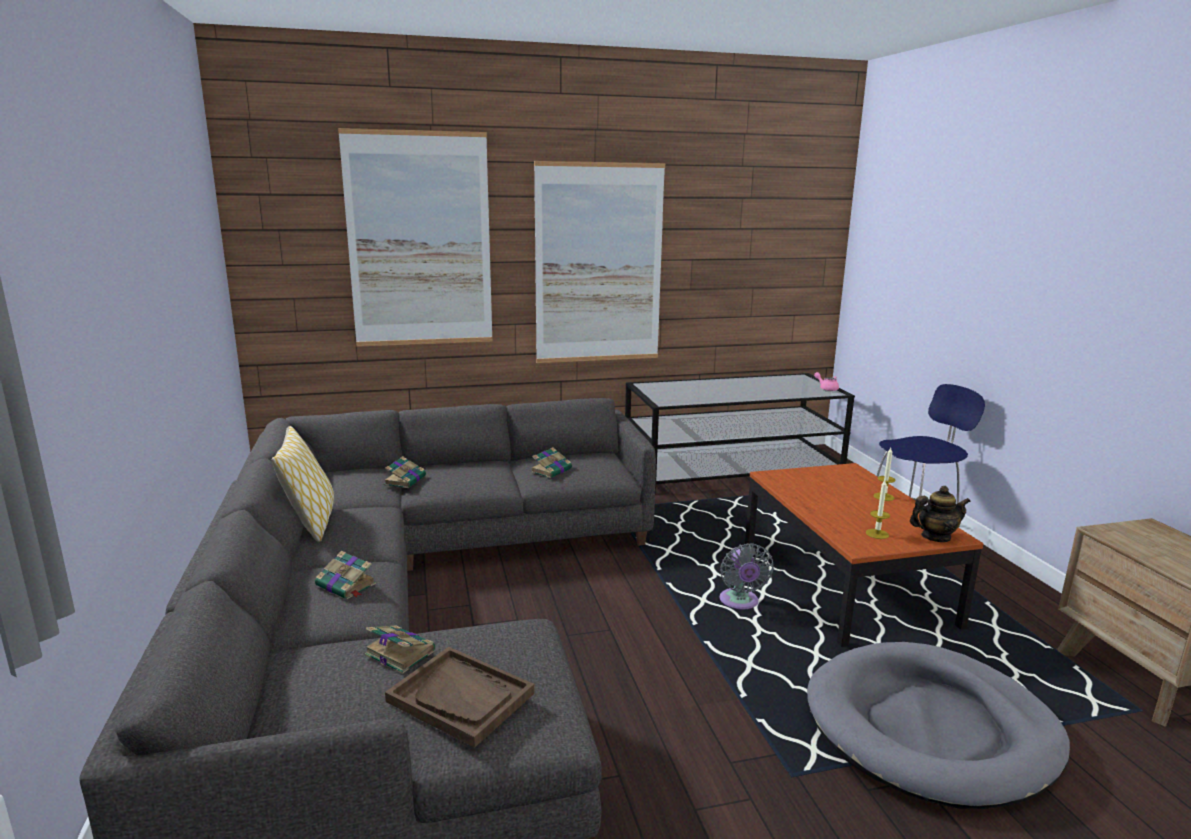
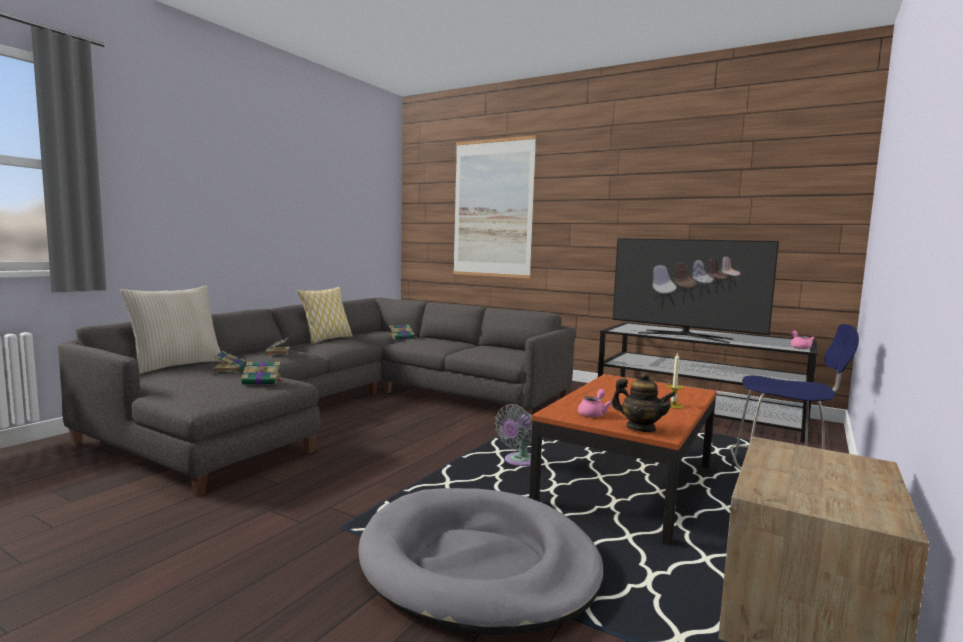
camera: 45 degrees right, 10 degrees down
(269, 690) = (176, 365): none -> beige pillow
(461, 697) = (203, 383): brown tray -> none
(552, 470) = (480, 349): book -> book (262, 381)
(599, 264) = (608, 226): picture -> none
(731, 396) = (684, 336): none -> television
(877, 534) = (594, 413): candle -> pink teapot

